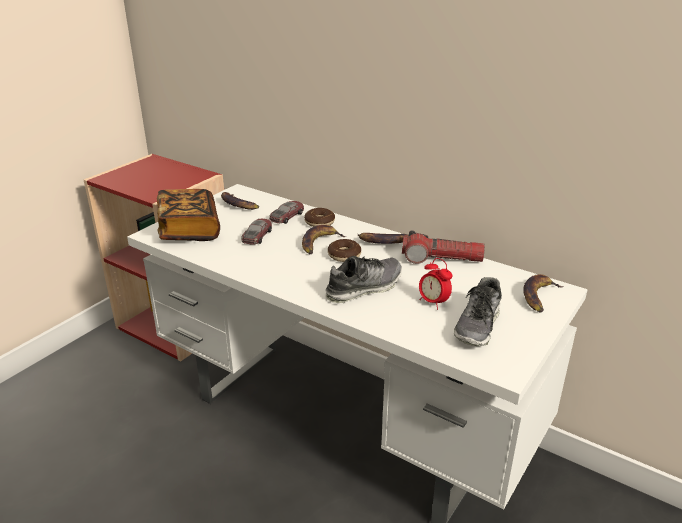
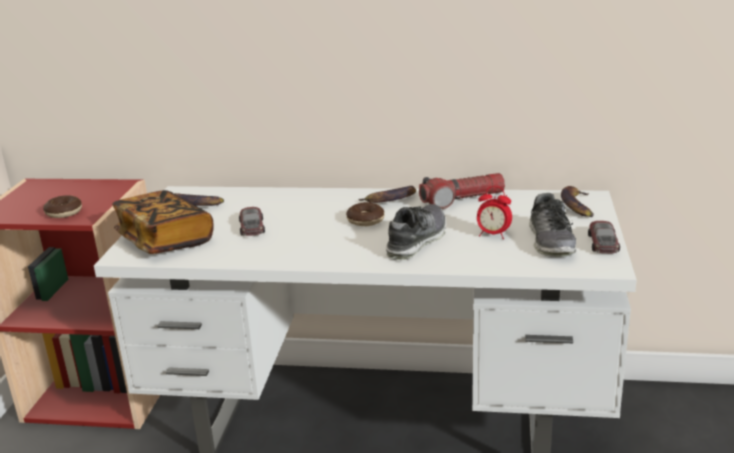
camera: 25 degrees left, 5 degrees down
(287, 216) = (264, 202): toy car -> toy car (603, 243)
(319, 222) = (306, 199): donut -> donut (64, 212)
(319, 243) = (327, 216): banana -> none

